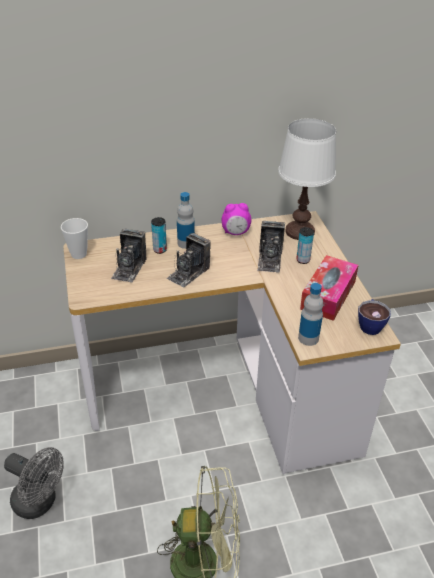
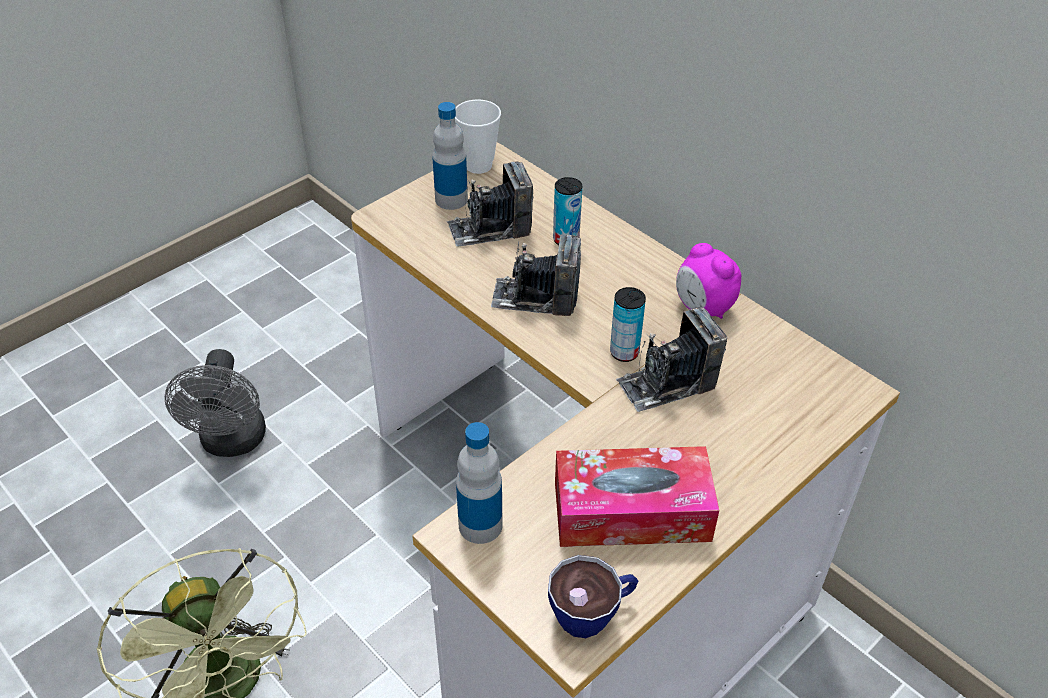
camera: 60 degrees right, 5 degrees up
(186, 243) = (612, 261): bottle -> bottle (451, 199)
(299, 231) = (798, 393): white table lamp -> none
(303, 260) = (709, 433): can -> can (624, 352)

